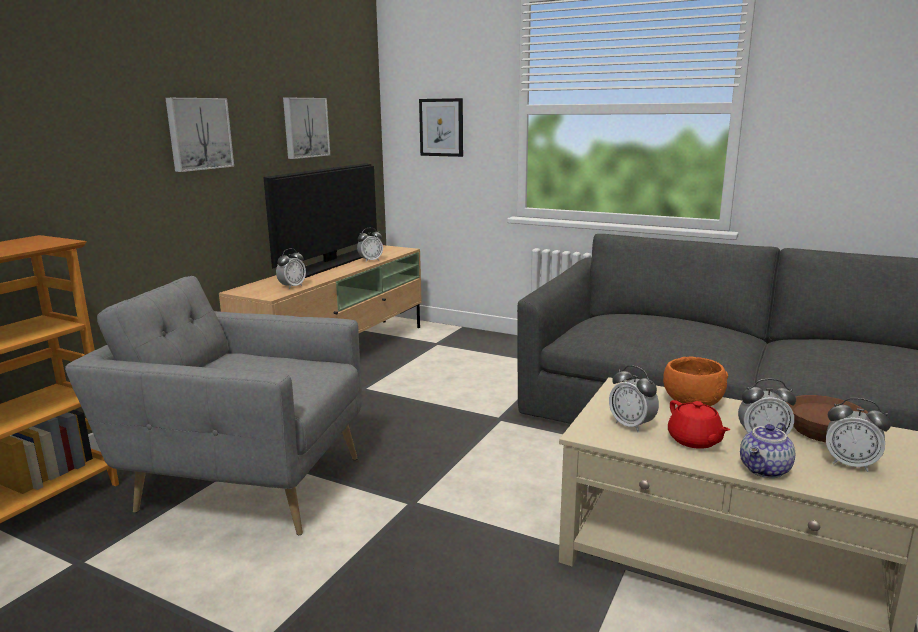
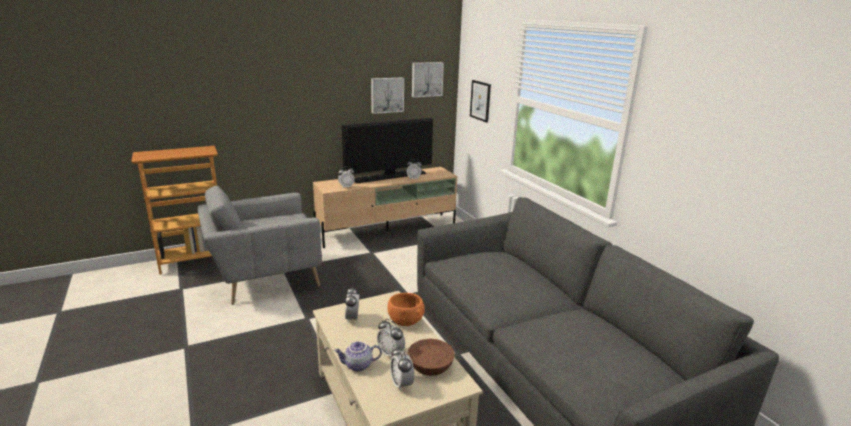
camera: 35 degrees right, 5 degrees up
(198, 134) = (308, 99): picture -> picture (426, 79)
(243, 481) = (265, 279): grey armchair -> grey armchair turned 75 degrees counterclockwise
(694, 441) = (361, 338): red teapot -> none

